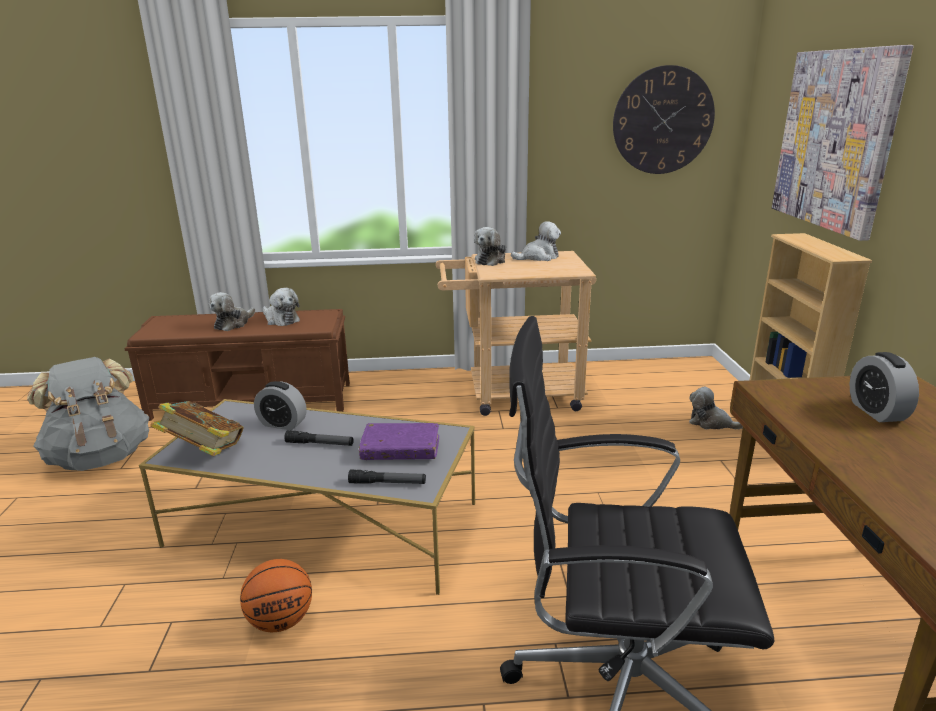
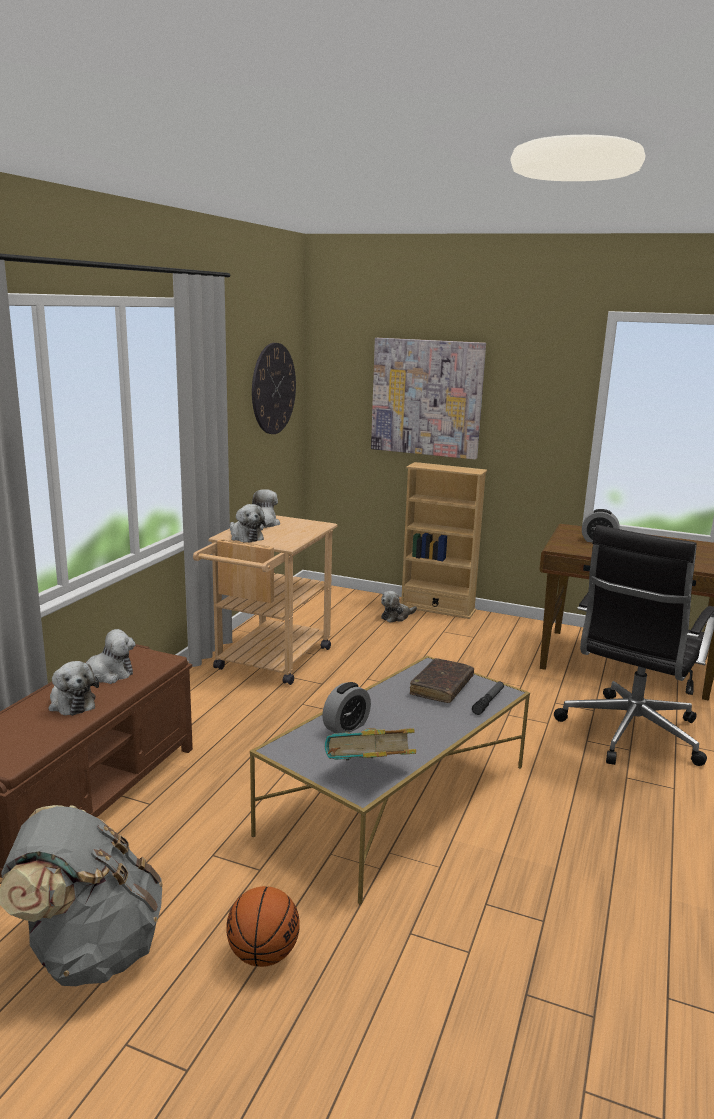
camera: 65 degrees left, 5 degrees down
(281, 621) = (514, 842): basketball -> basketball (263, 954)
(320, 444) = (402, 716): flashlight -> none
(400, 450) = (441, 687): purple book -> brown book

